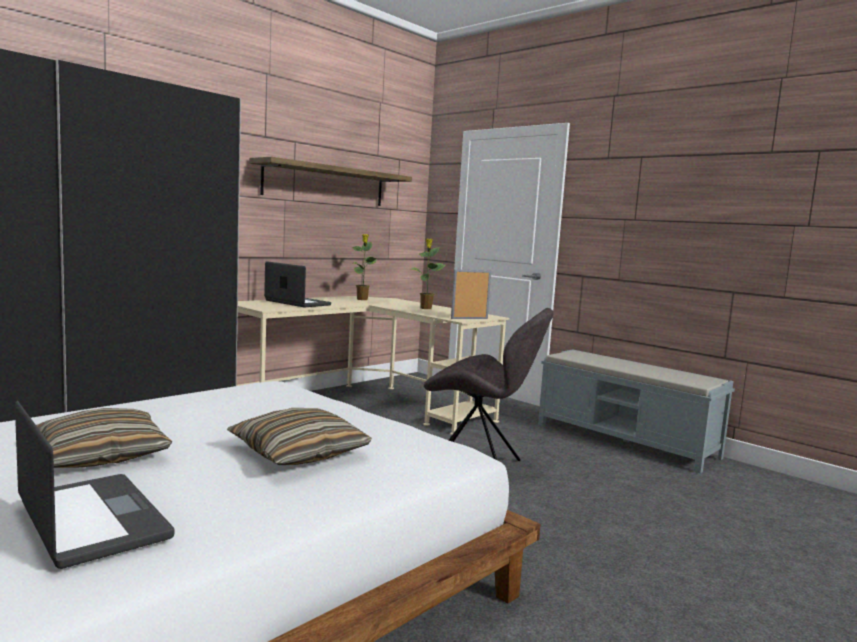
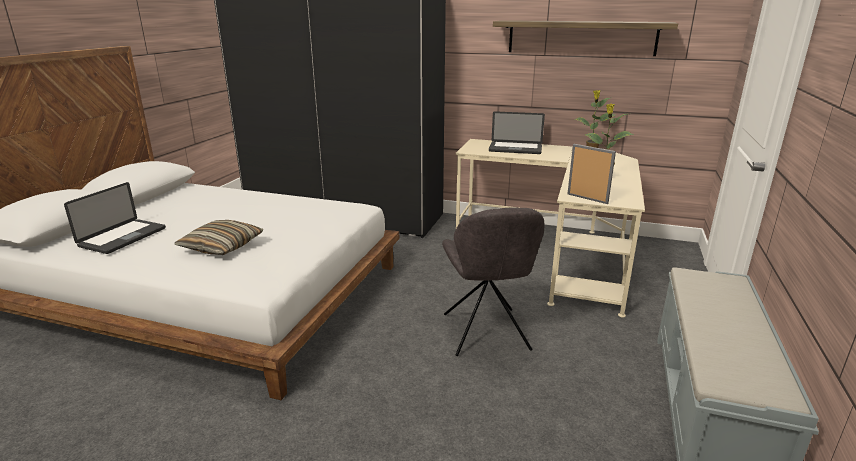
camera: 65 degrees right, 15 degrees up
(101, 455) = (199, 215): pillow -> none
(297, 303) = (515, 149): laptop -> laptop turned 90 degrees clockwise

